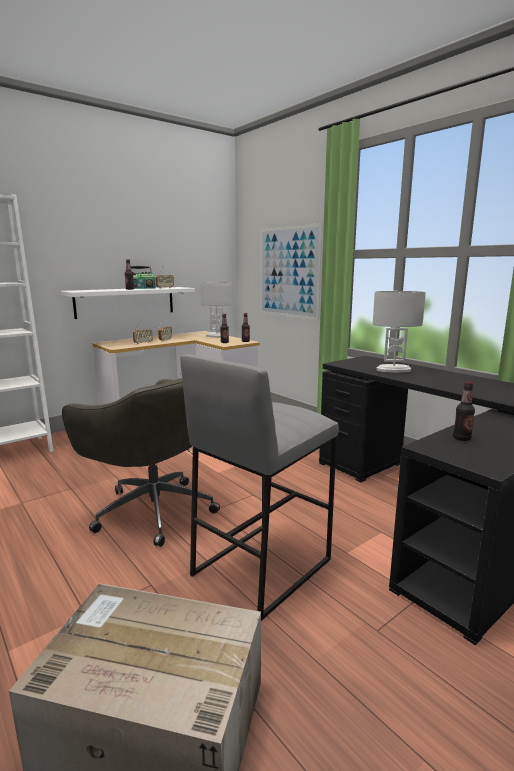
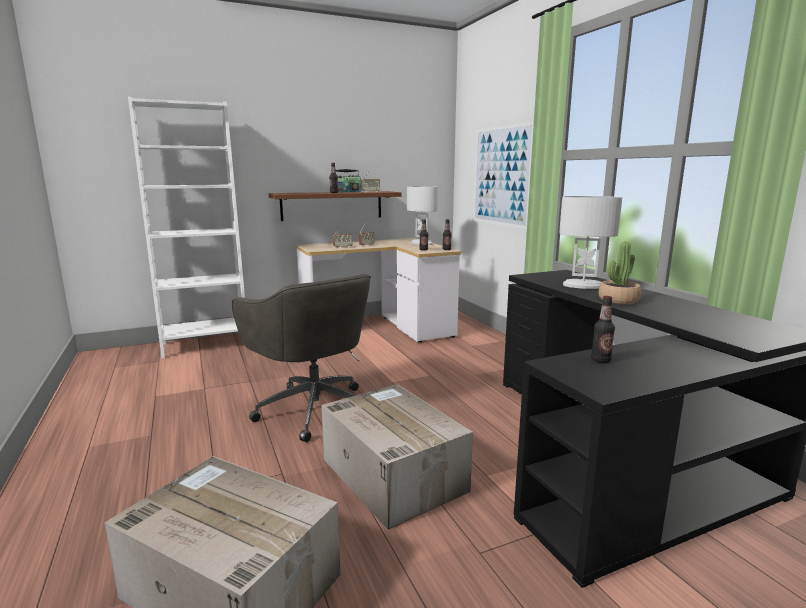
camera: 15 degrees right, 0 degrees up
(125, 302) = (332, 205): white shelf -> brown shelf
(261, 566) = (391, 474): grey stool -> cardboard box
(433, 381) = (618, 300): none -> potted plant

